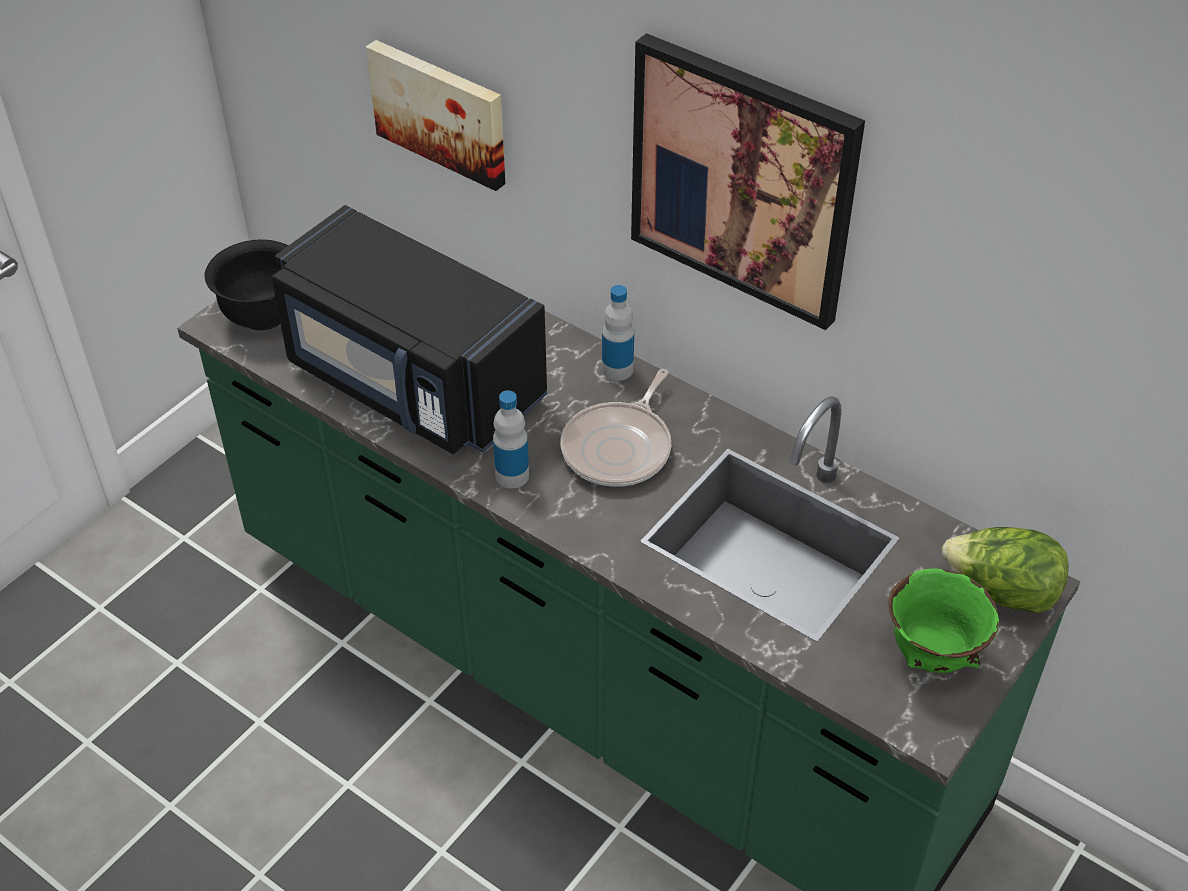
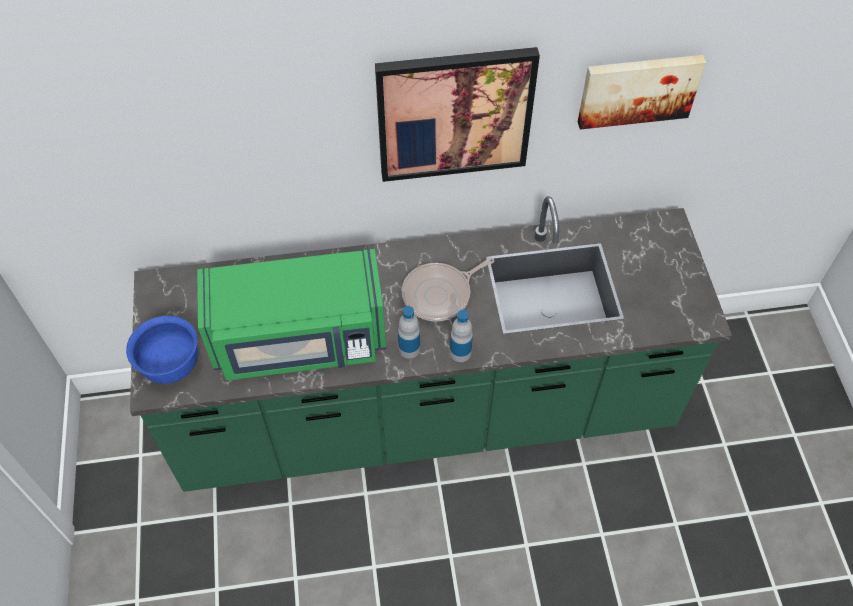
camera: 45 degrees left, 10 degrees up
(263, 315) = (171, 366): black bowl -> blue bowl
(411, 382) = (300, 340): black microwave -> green microwave
(441, 111) = (208, 177): picture -> picture (638, 89)
(617, 369) = (391, 255): bottle -> bottle (460, 352)
(620, 448) = (440, 294): frying pan -> frying pan turned 75 degrees clockwise
(933, 655) = (670, 286): green bowl -> none
(1001, 592) = (663, 236): lettuce -> none

